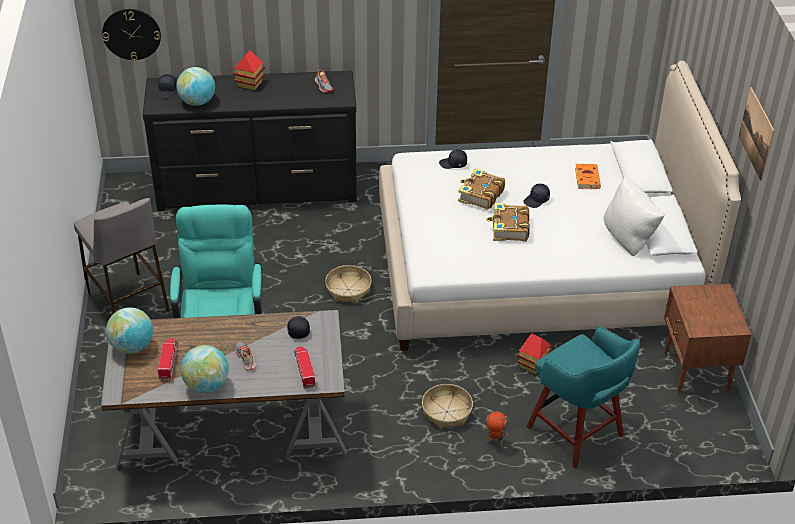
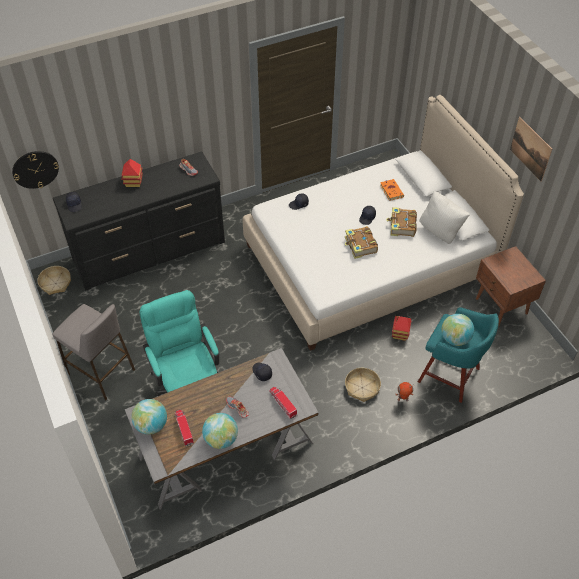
camera: 20 degrees left, 10 degrees up
(197, 102) = (102, 208): globe -> globe (455, 339)
(348, 290) = (252, 314): basket -> basket (55, 283)
(480, 195) = (329, 225): book -> book (402, 226)

